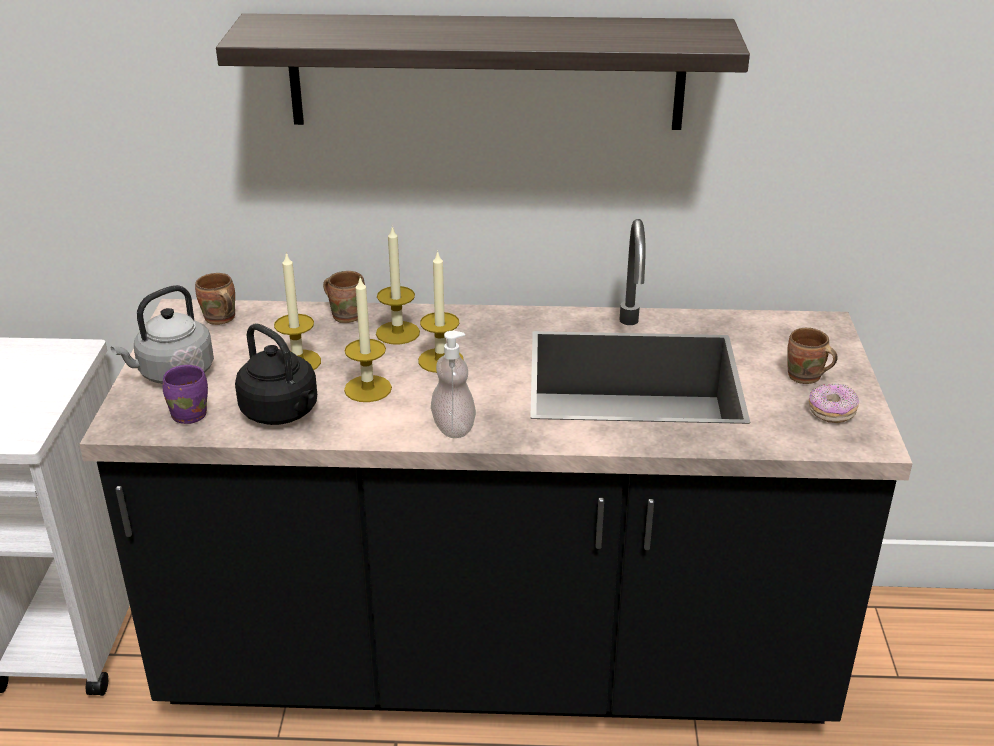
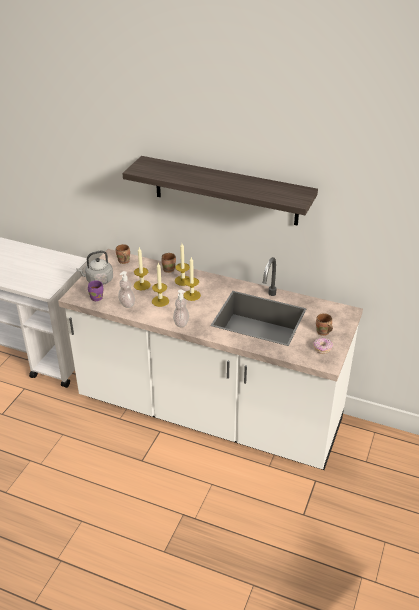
camera: 20 degrees right, 5 degrees up
(282, 413) = (127, 304): black kettle -> soap dispenser
(497, 664) = (209, 413): black counter -> white counter

